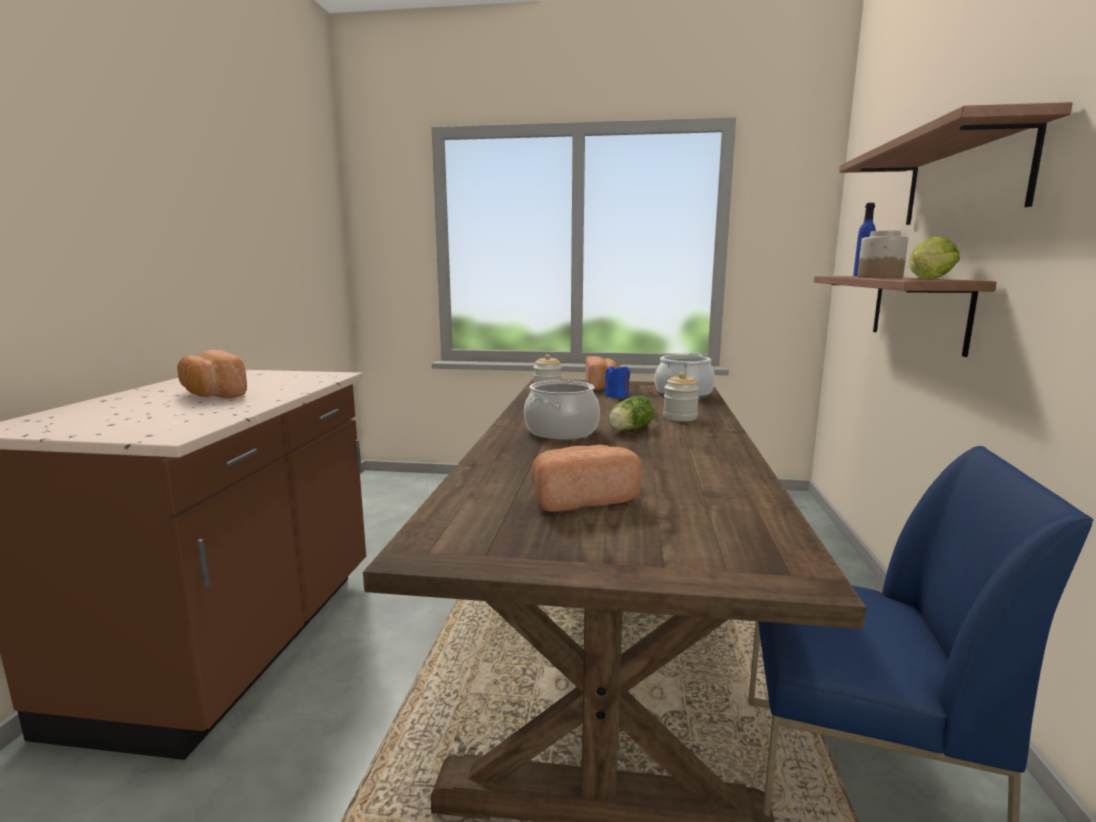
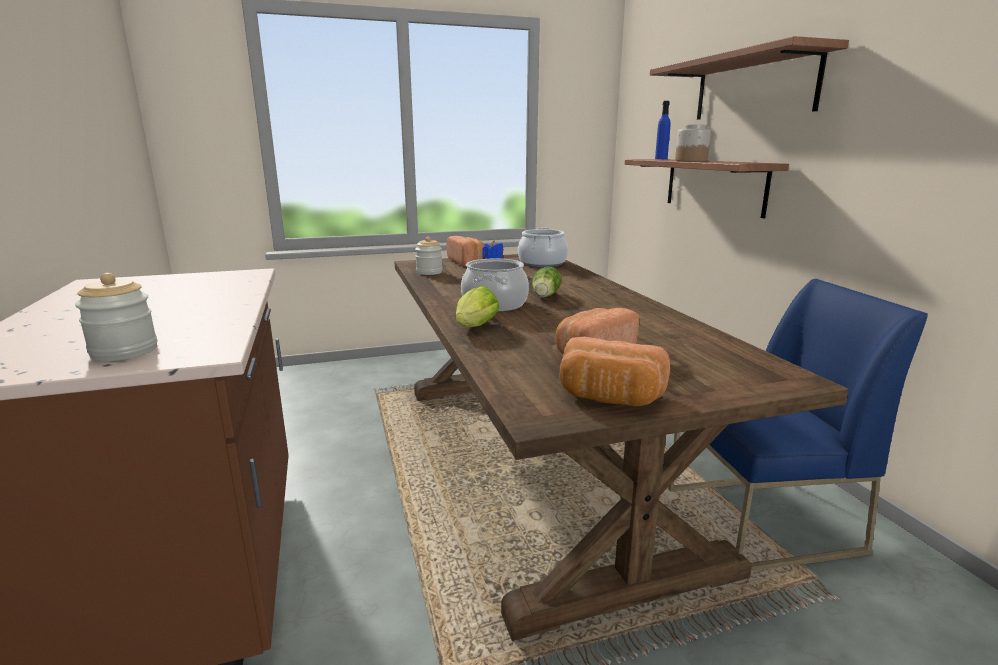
camera: 25 degrees left, 5 degrees up
(212, 394) = (151, 307): bread -> bread (609, 398)
(680, 417) = (567, 282): jar -> jar (124, 351)
(927, 279) = (739, 162): lettuce -> lettuce (474, 328)

